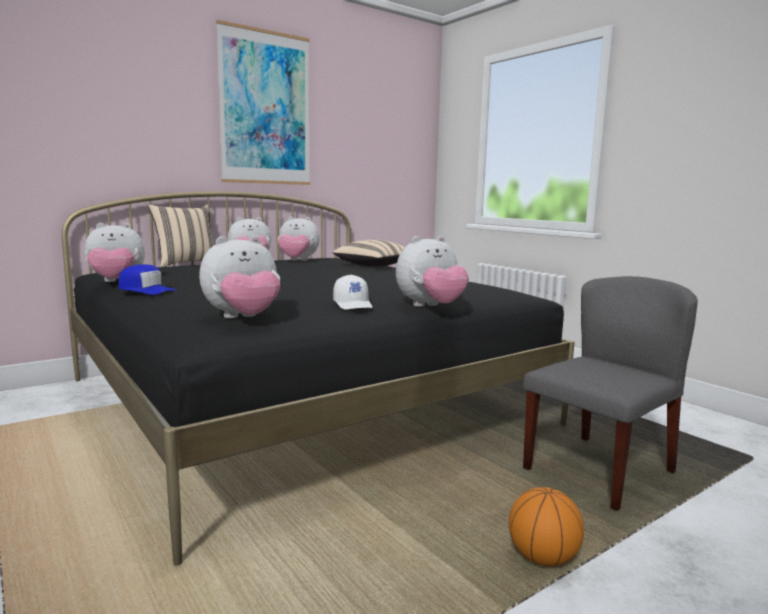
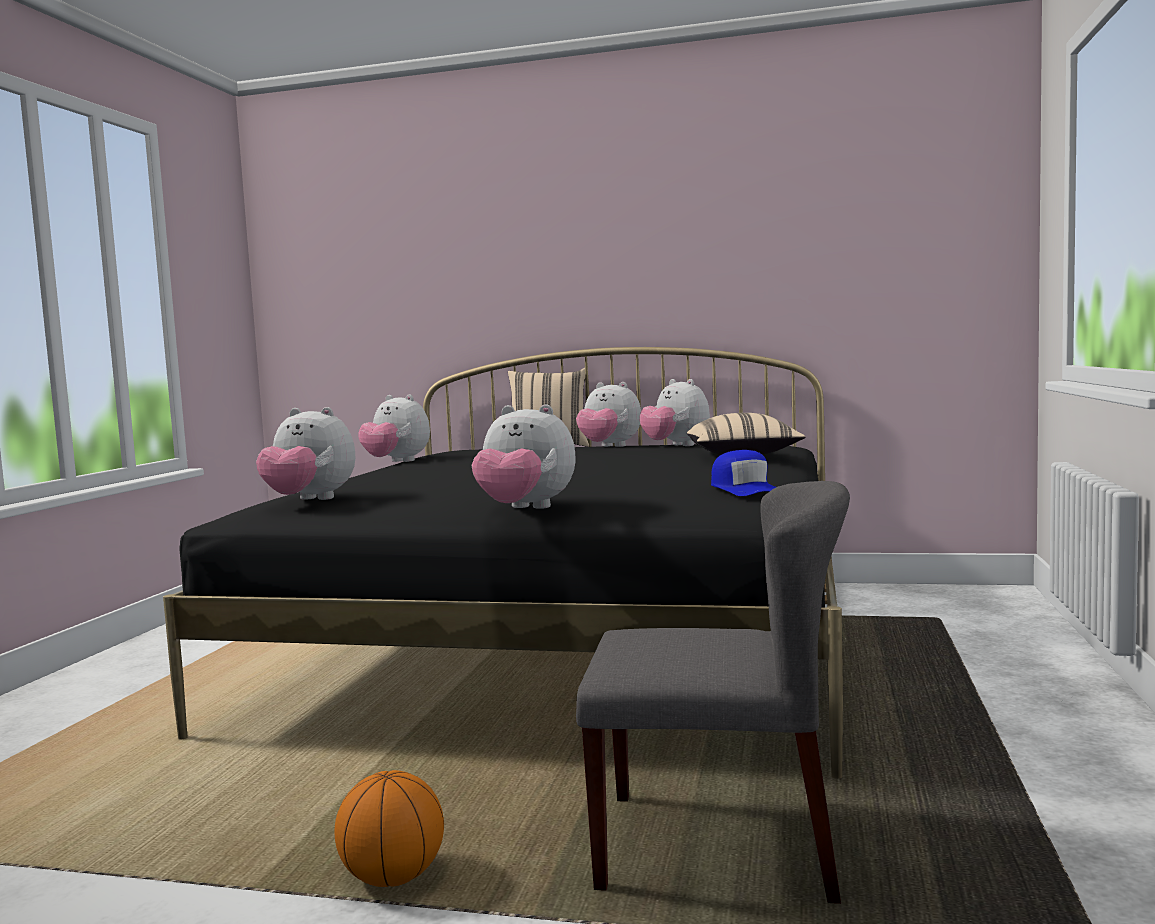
camera: 50 degrees right, 5 degrees down
(146, 290) = (371, 470): blue cap -> blue cap (745, 489)
(265, 108) = (672, 224): picture -> none
(353, 305) = (446, 498): white cap -> none

